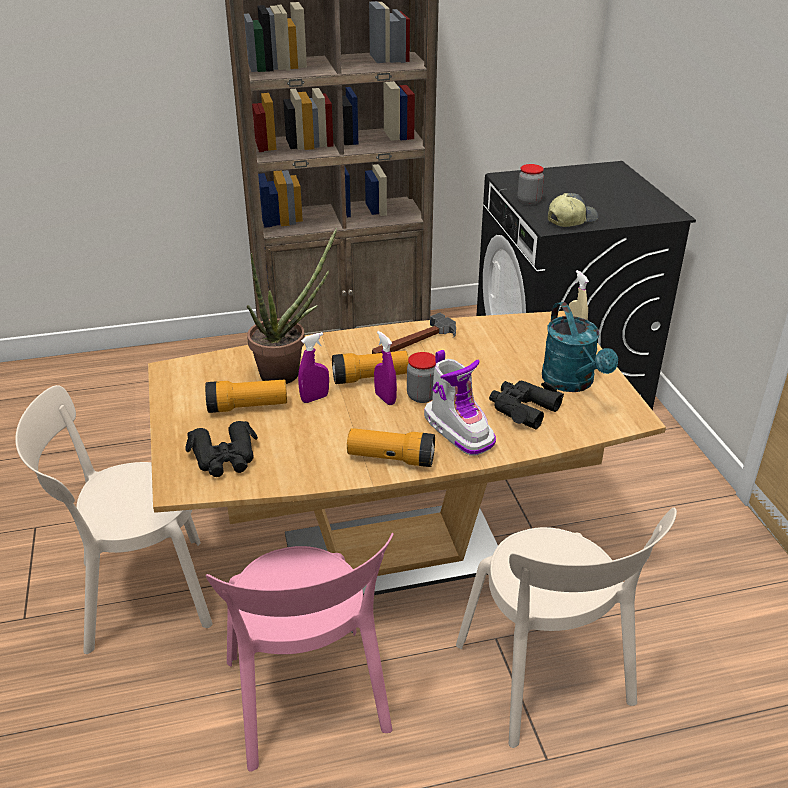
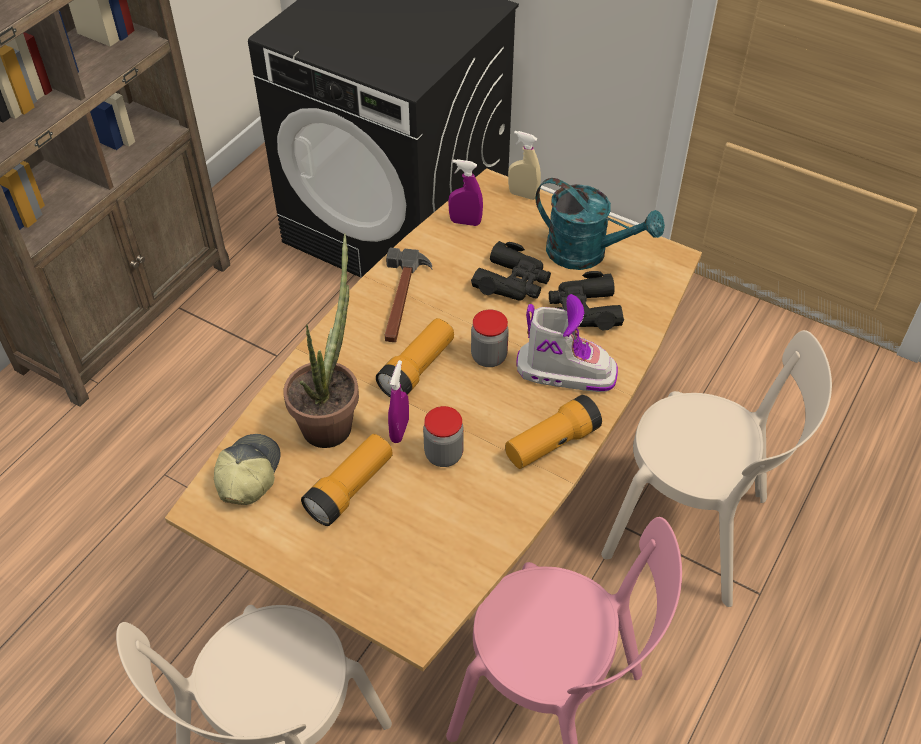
camera: 45 degrees left, 15 degrees up
(224, 457) = (411, 561): black binoculars -> black binoculars (513, 281)
(385, 399) = (462, 383): purple spray bottle -> purple spray bottle (465, 222)
(529, 201) = (345, 58): jar -> jar (443, 454)
(571, 220) = (416, 63): cap -> cap (247, 474)

